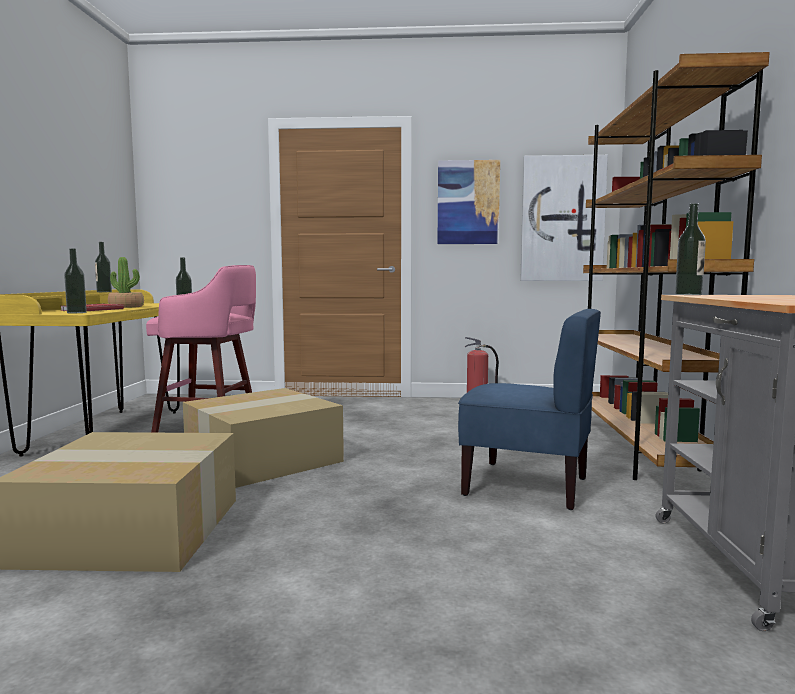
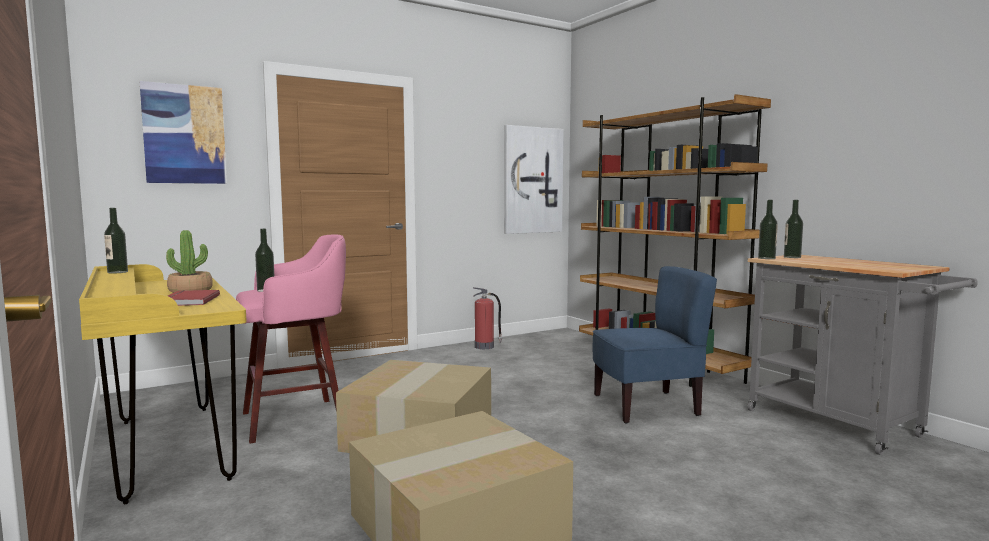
camera: 35 degrees left, 0 degrees up
(76, 312) = (210, 307): bottle -> bottle (792, 257)
(468, 202) = (462, 163): picture -> picture (184, 134)

